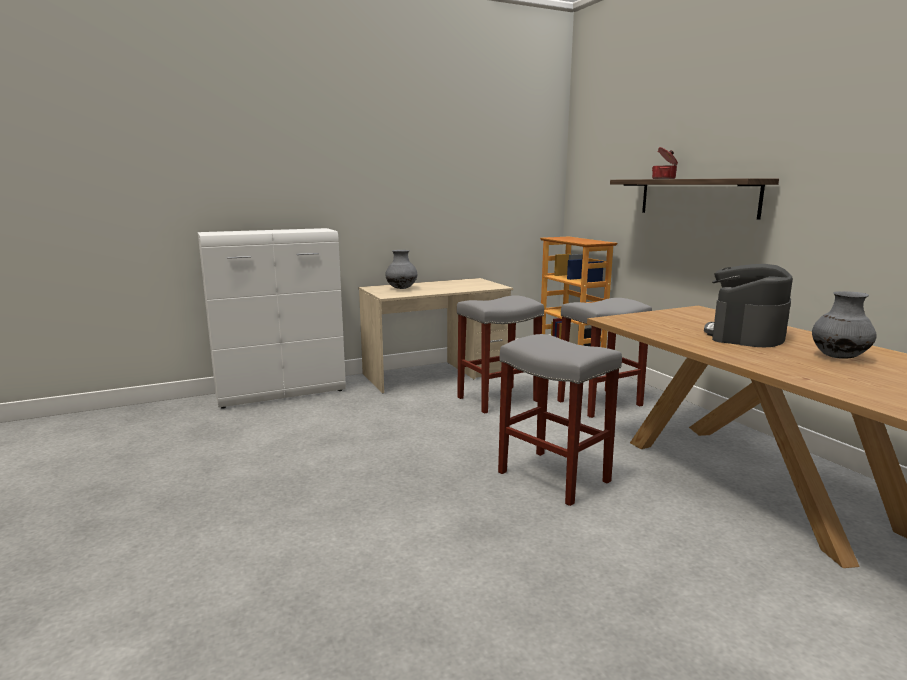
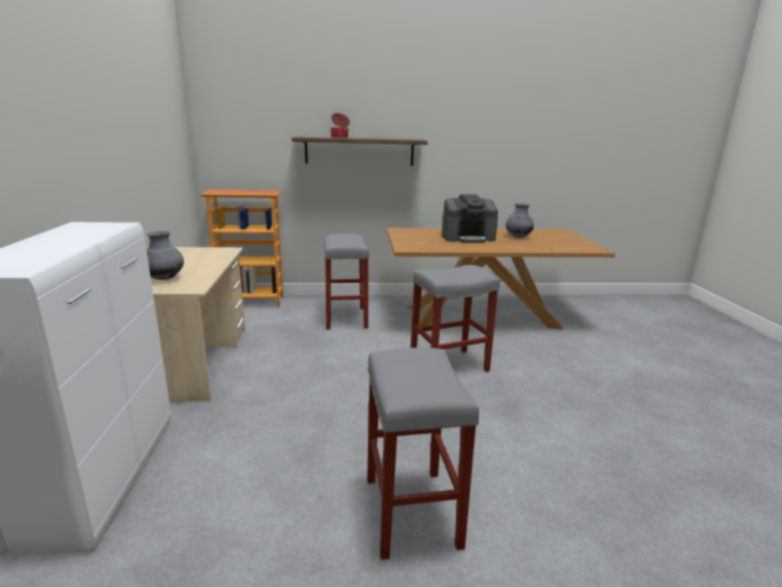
camera: 70 degrees left, 5 degrees up
(497, 399) = (297, 349): grey stool -> grey stool (413, 513)
(745, 335) = (468, 237): coffee machine -> coffee machine turned 60 degrees counterclockwise

